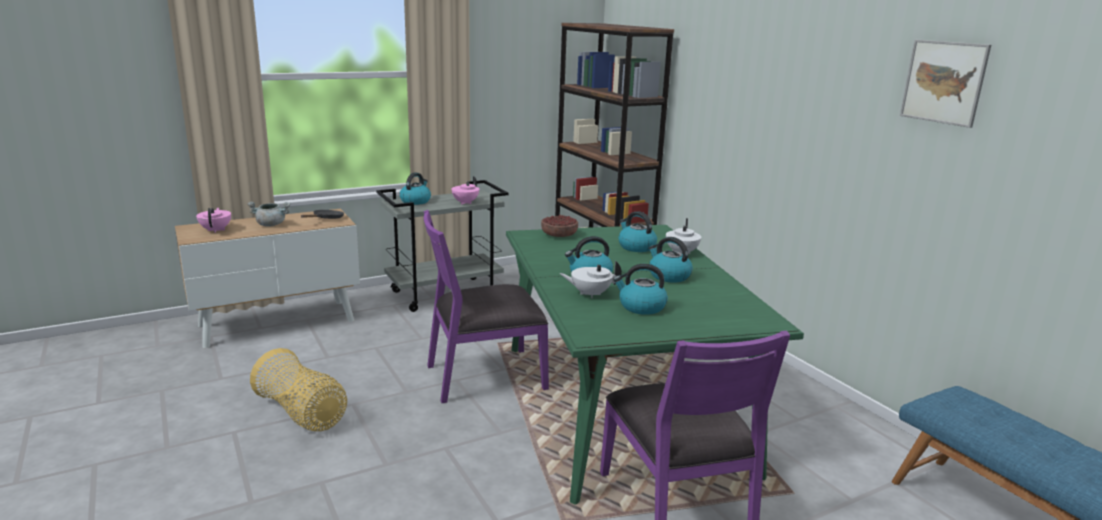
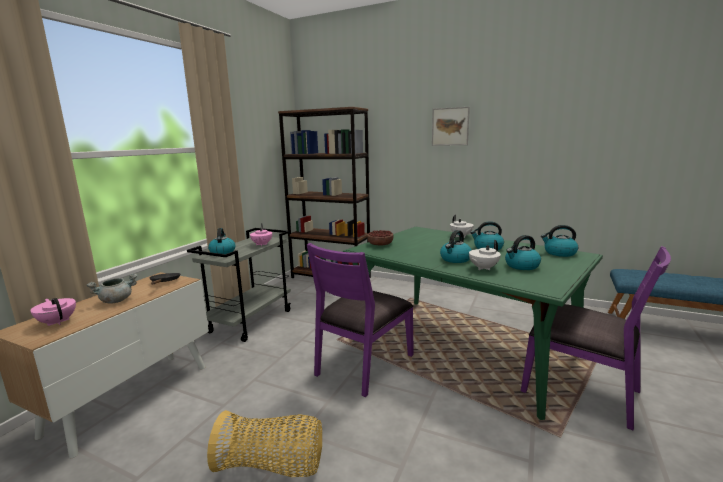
camera: 35 degrees left, 5 degrees down
(636, 247) = (434, 239): kettle -> kettle (559, 253)
(943, 82) = (576, 113): picture -> picture (450, 126)

